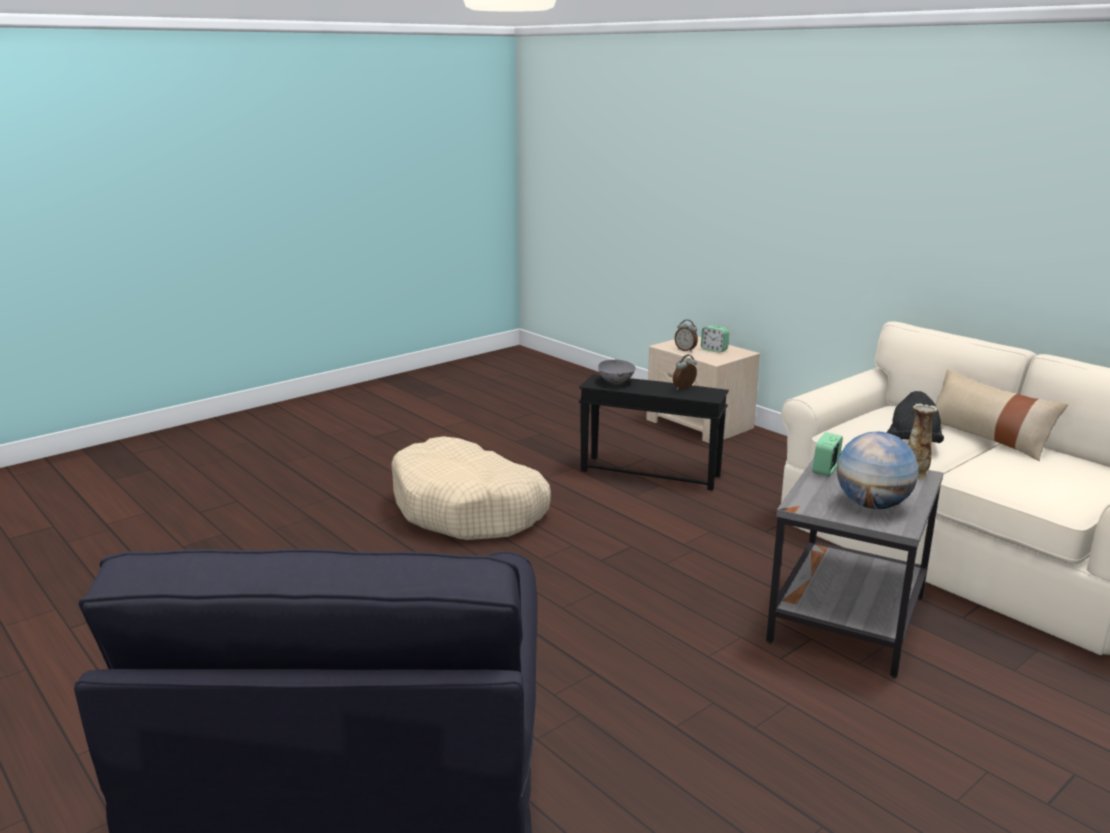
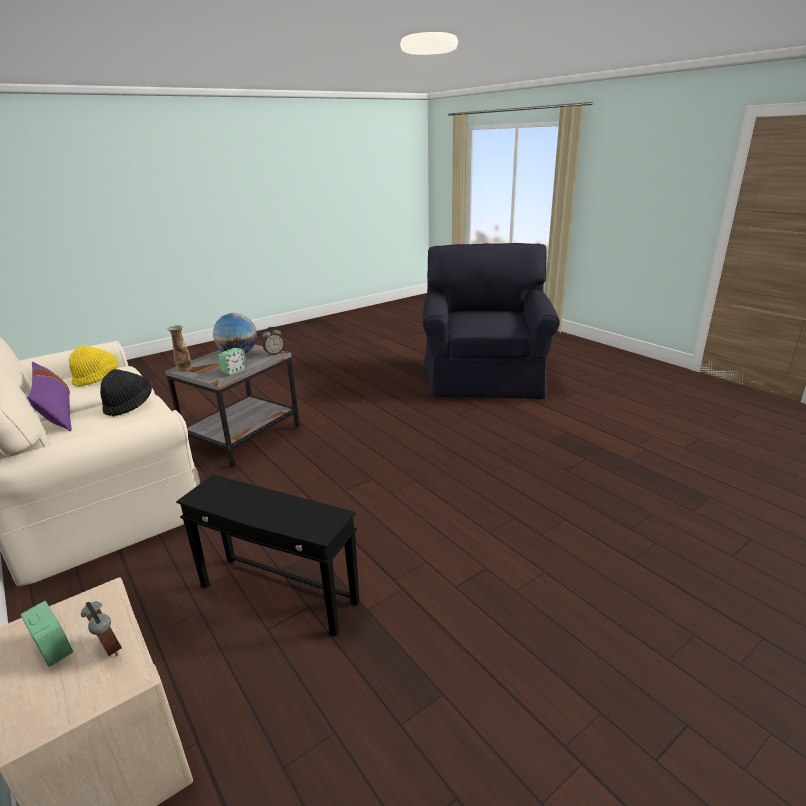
camera: 175 degrees left, 5 degrees up
(469, 509) = (482, 536): beige dog bed -> none
(616, 382) = (302, 522): grey bowl -> none
(684, 388) = (227, 503): alarm clock -> alarm clock (274, 353)
(987, 437) = (57, 413): beige pillow -> purple pillow
(1053, 482) = (97, 378): none -> yellow hat

